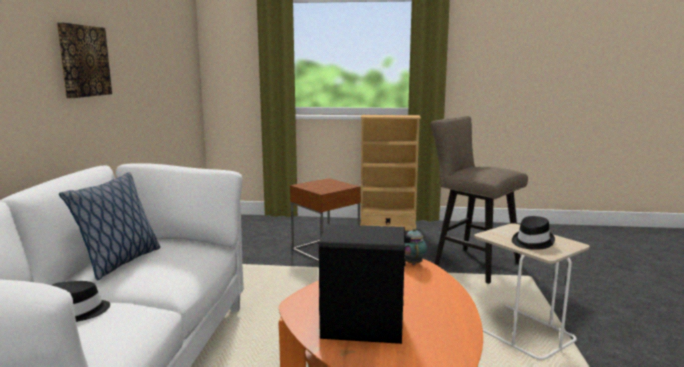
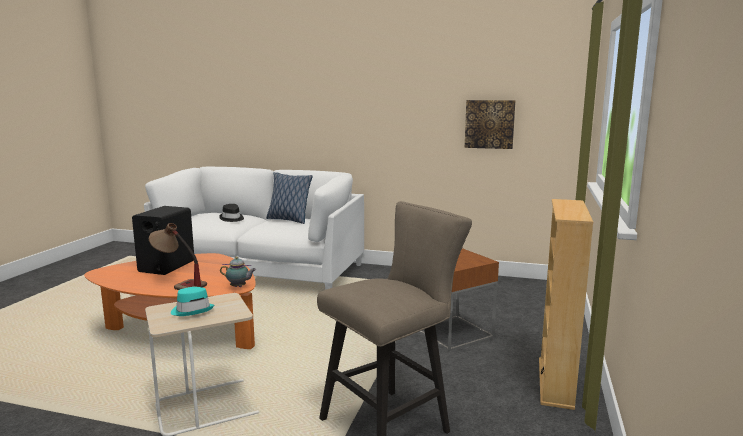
camera: 100 degrees right, 0 degrees up
(83, 61) = (375, 107): picture -> picture (489, 124)
(430, 297) = (179, 284): none -> table lamp
(531, 241) = (192, 310): black hat -> turquoise hat

